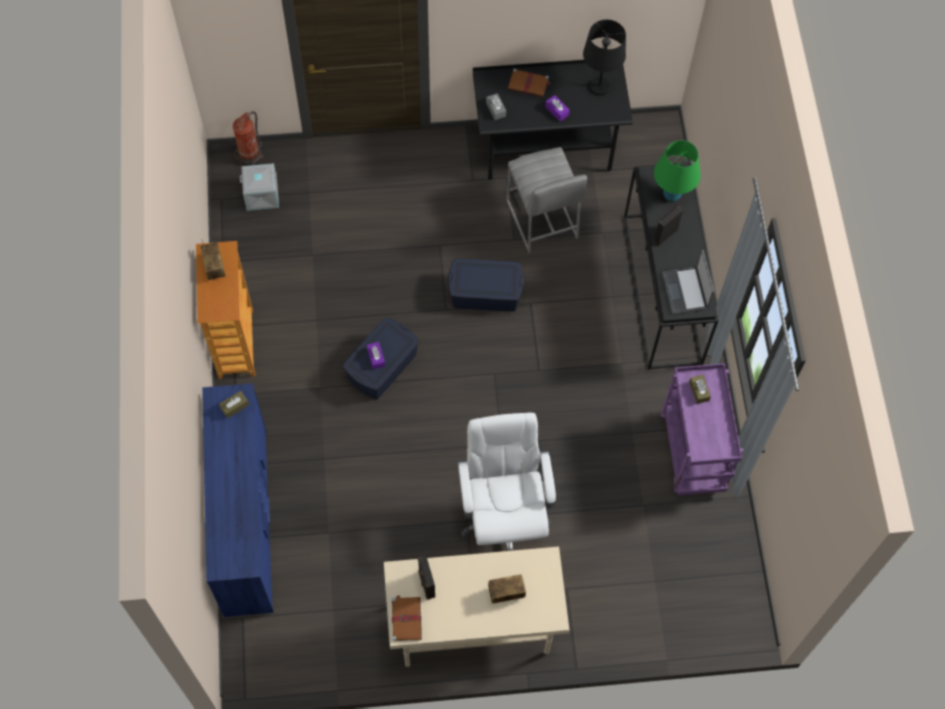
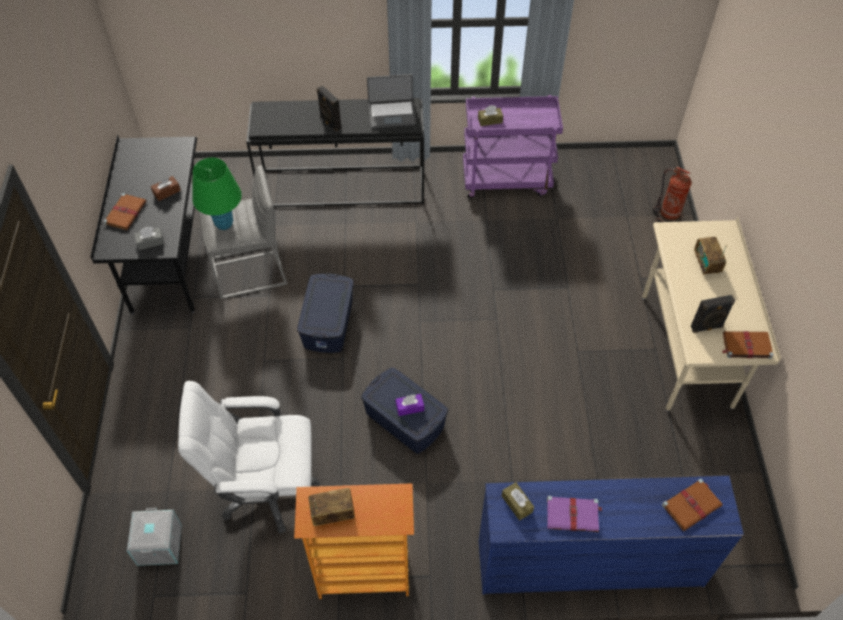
camera: 85 degrees left, 10 degrees down
(224, 449) = (573, 515): none -> purple book
(232, 542) = (692, 505): none -> brown book
(251, 156) = (99, 558): fire extinguisher -> fire extinguisher (667, 218)
(503, 515) = (571, 321): white office chair -> white office chair (266, 488)
(557, 111) = (166, 192): purple tissue box -> brown tissue box
(599, 87) = (147, 157): black table lamp -> none
(671, 195) = (286, 115): green table lamp -> green table lamp (224, 224)

